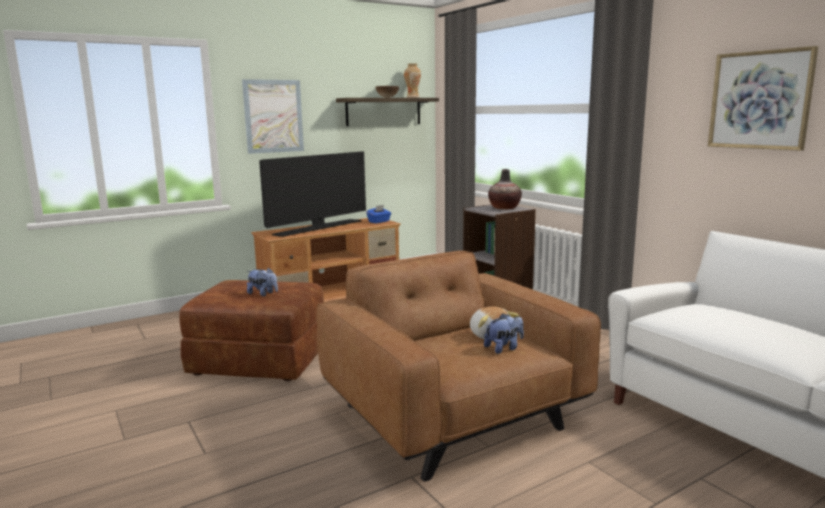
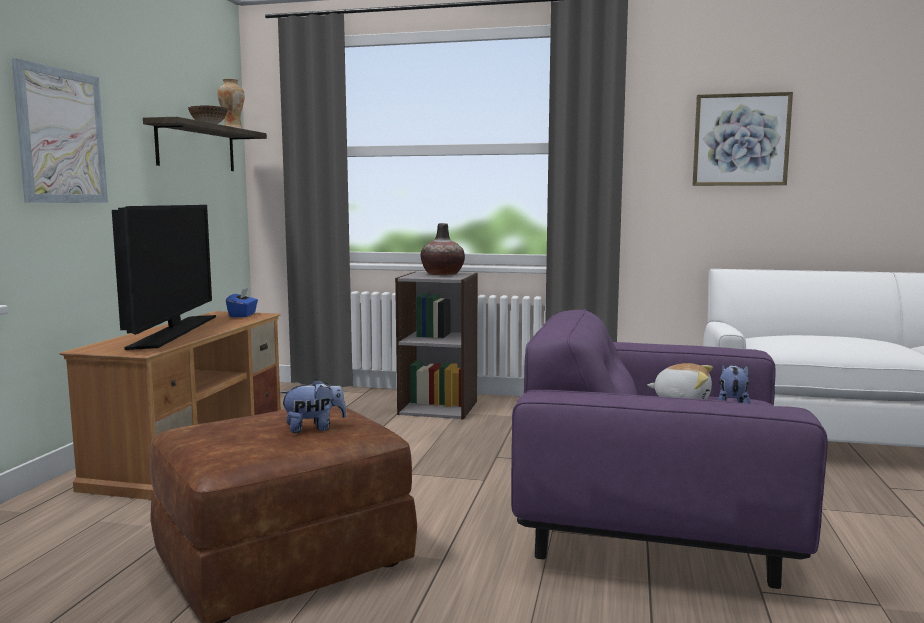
camera: 45 degrees left, 5 degrees down
(452, 417) = (654, 522): brown armchair -> purple armchair

